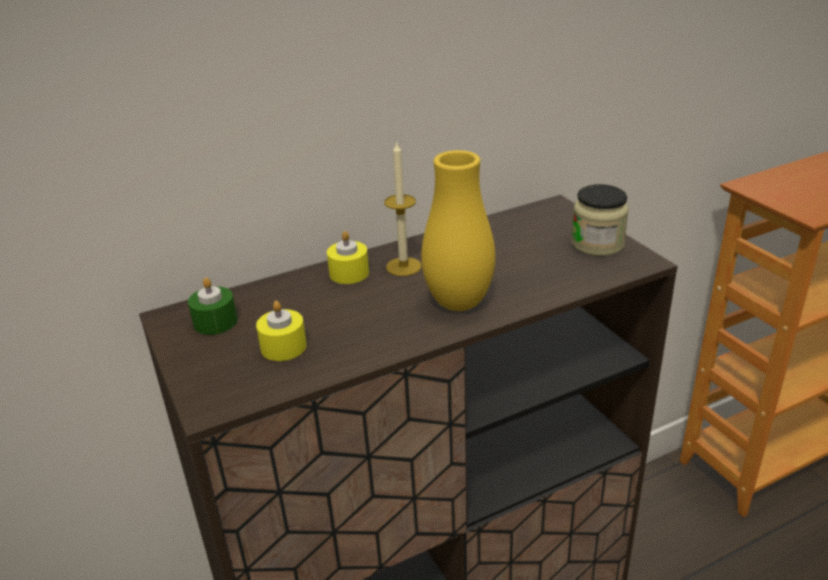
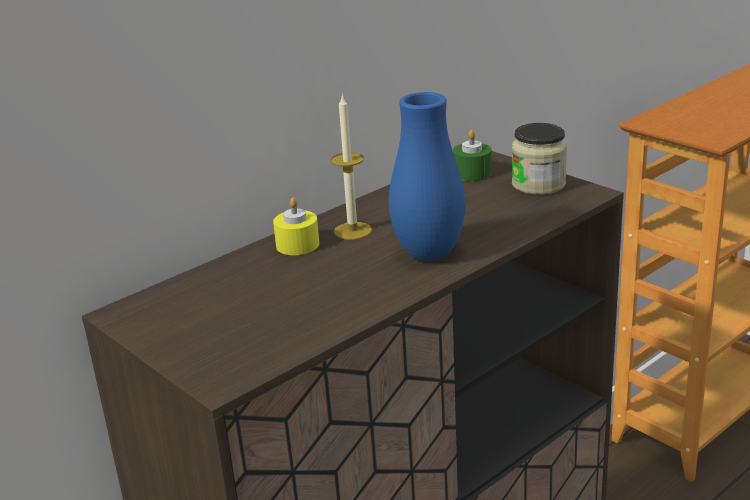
camera: 15 degrees left, 5 degrees down
(215, 322) = (177, 309): green candle -> green candle (472, 173)
(283, 347) = (268, 319): yellow candle -> none
(458, 303) = (428, 254): yellow vase -> blue vase

